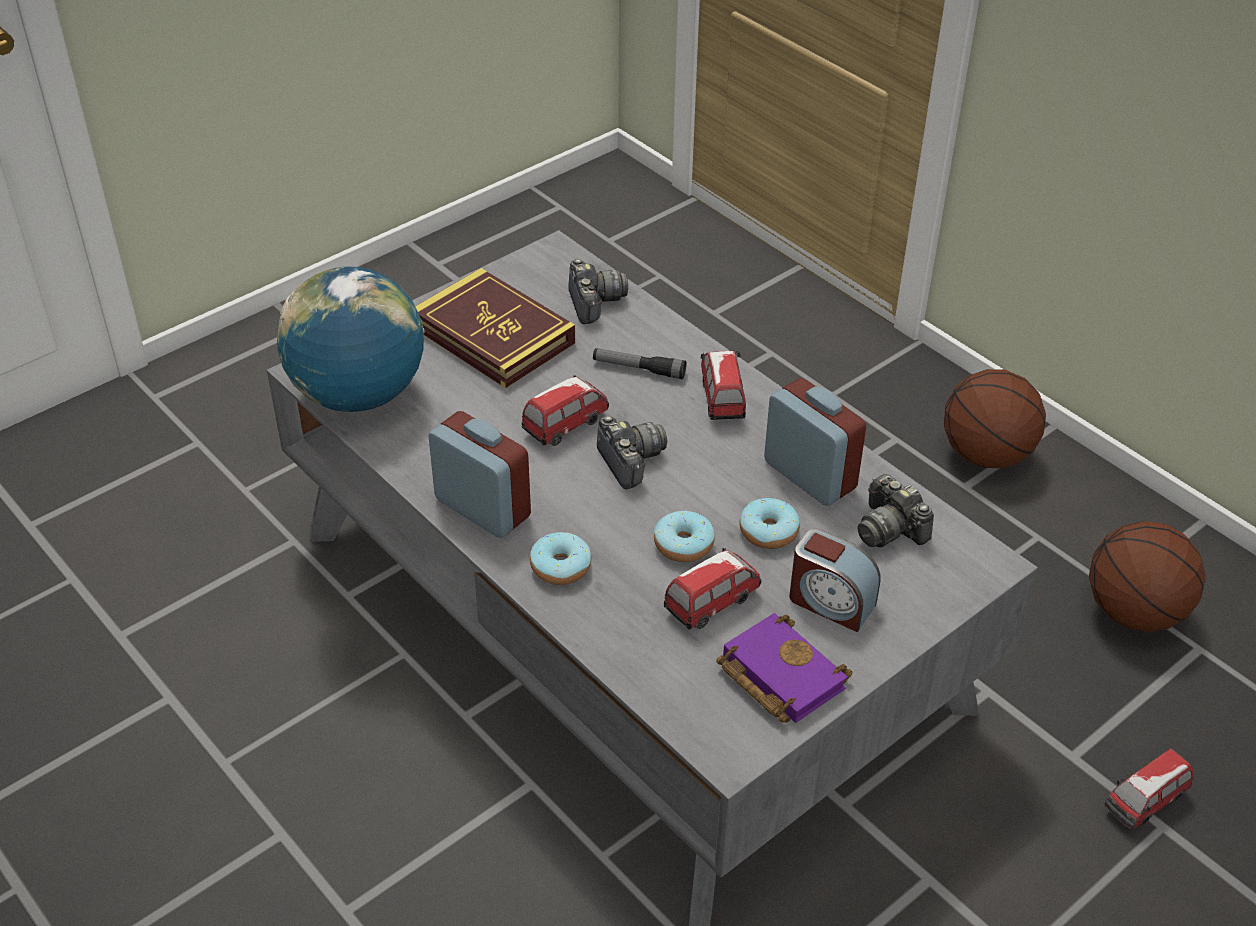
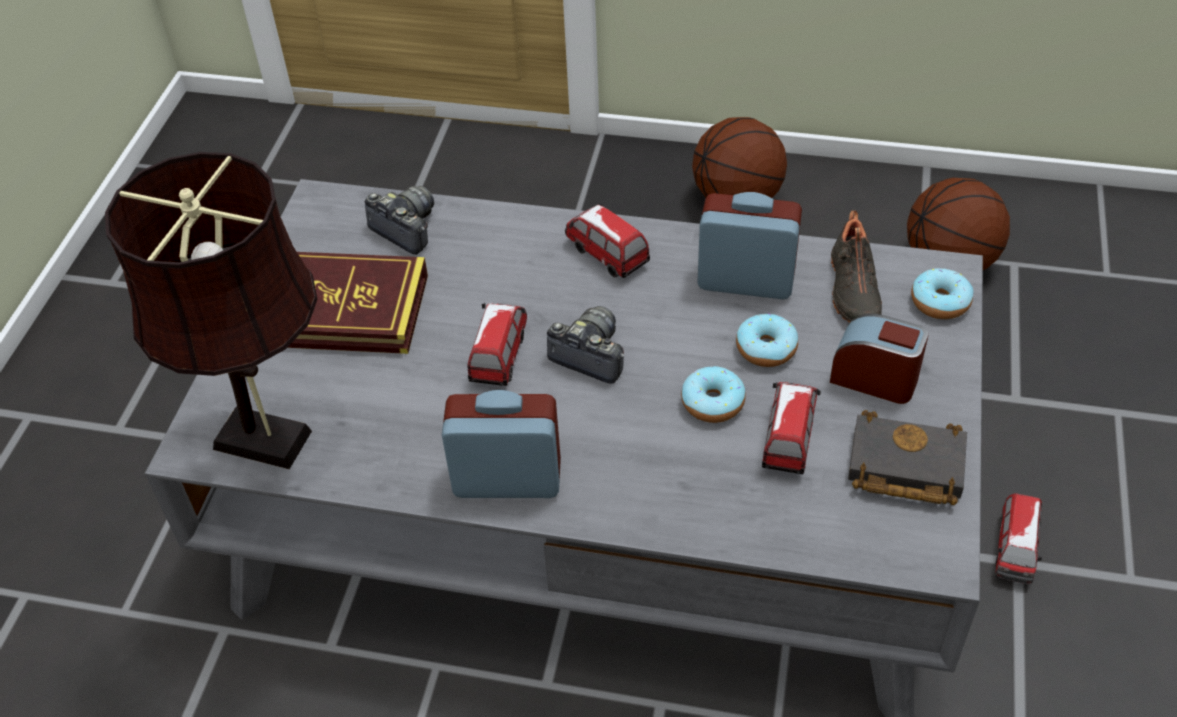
camera: 35 degrees left, 5 degrees up
(358, 395) = (271, 442): globe -> brown table lamp
(560, 567) = (633, 489): donut -> donut (940, 302)
(638, 369) = (509, 268): flashlight -> none
(777, 675) = (902, 467): purple book -> black book
(830, 602) = (874, 378): alarm clock -> alarm clock turned 150 degrees counterclockwise
(890, 529) = (851, 289): camera -> black shoe
(1145, 802) = (1091, 402): toy car -> toy car (1015, 551)

